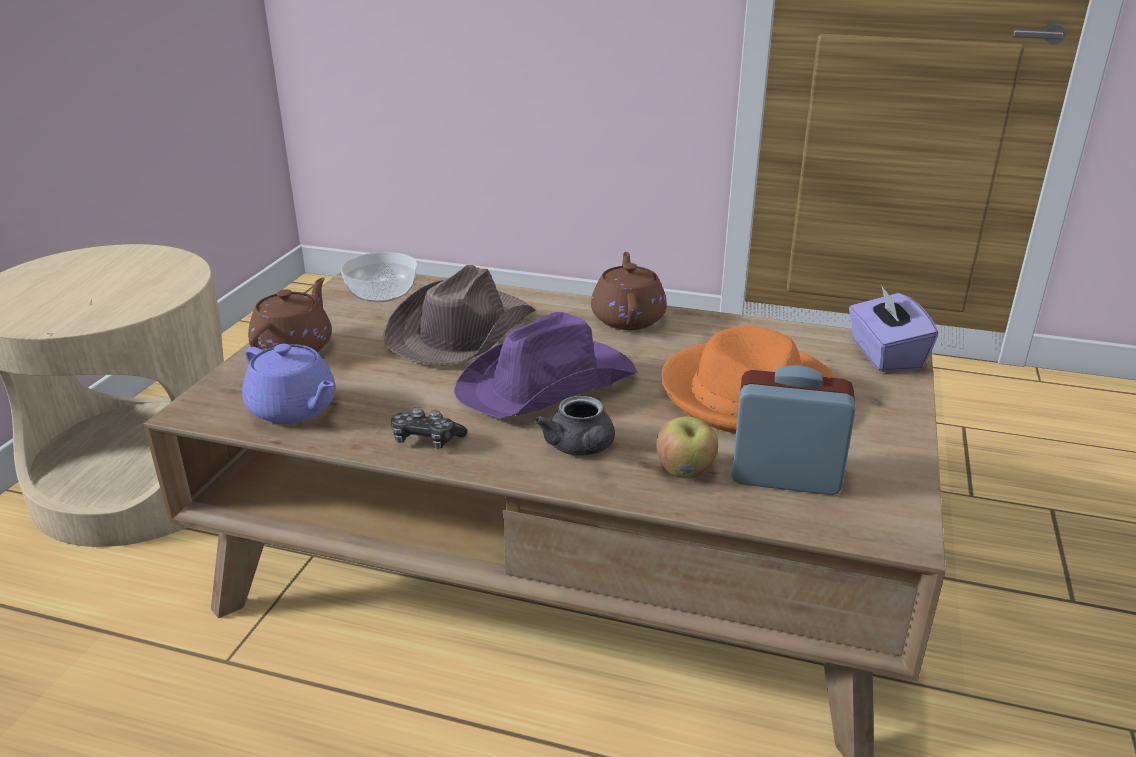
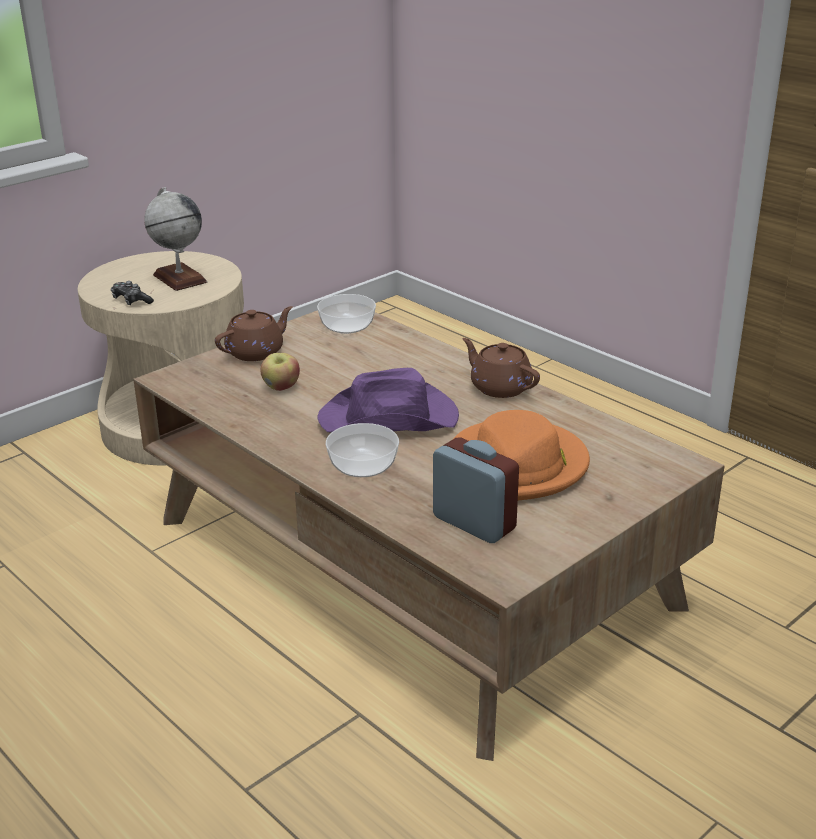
camera: 30 degrees right, 0 degrees up
(119, 279) = (179, 278): none -> globe
(294, 409) = (219, 393): purple teapot -> none
(426, 439) = (276, 433): game controller -> game controller (131, 301)
(461, 331) = (371, 367): brown hat -> none
(581, 448) = (363, 466): grey teapot -> bowl
(628, 318) = (499, 387): brown teapot -> brown teapot turned 75 degrees counterclockwise
(685, 471) = (412, 500): apple -> apple (281, 387)
(884, 355) = (664, 466): purple tissue box -> none

